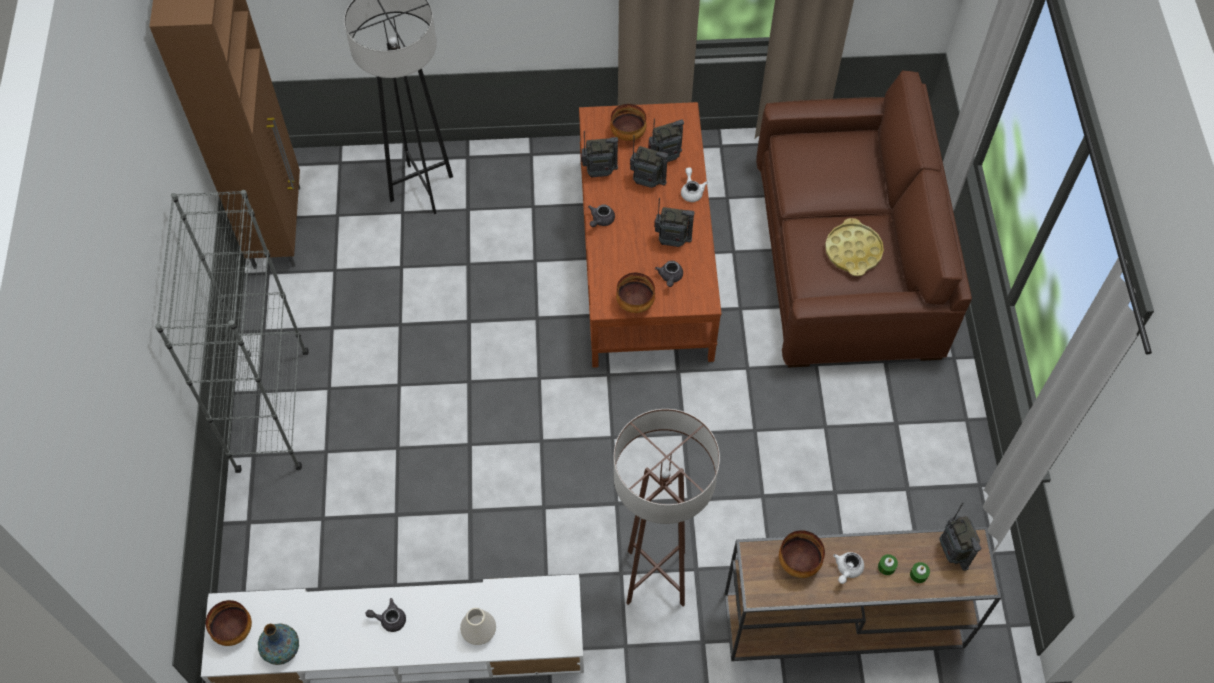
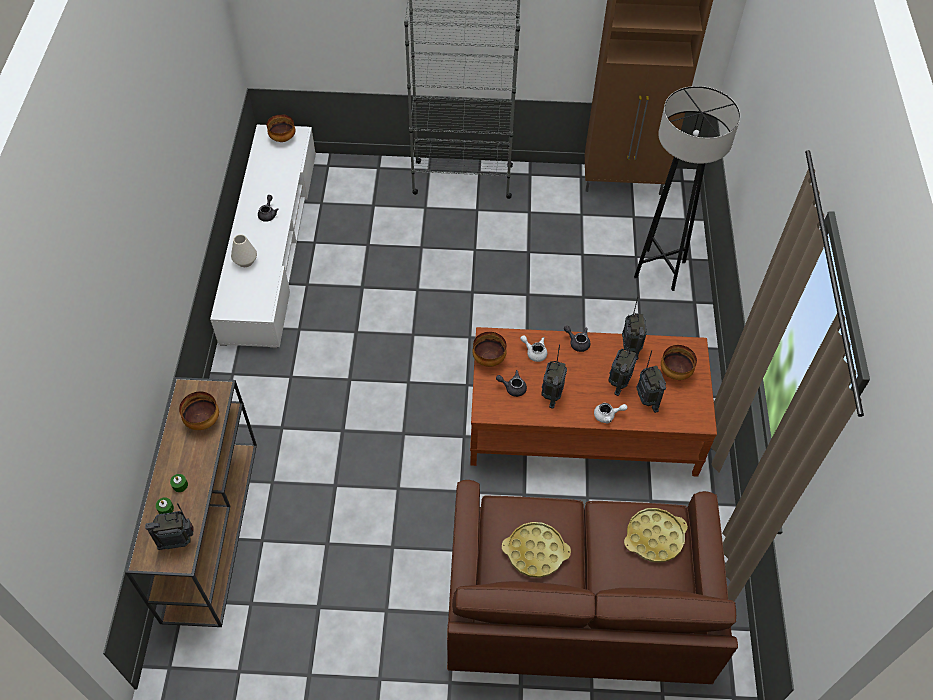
camera: 95 degrees right, 5 degrees down
(282, 649) = (263, 161): vase -> none
(655, 578) = (281, 399): brown floor lamp -> none
(816, 156) = (654, 537): none -> yellow tray
(847, 569) = (186, 454): white teapot -> white teapot (534, 352)

